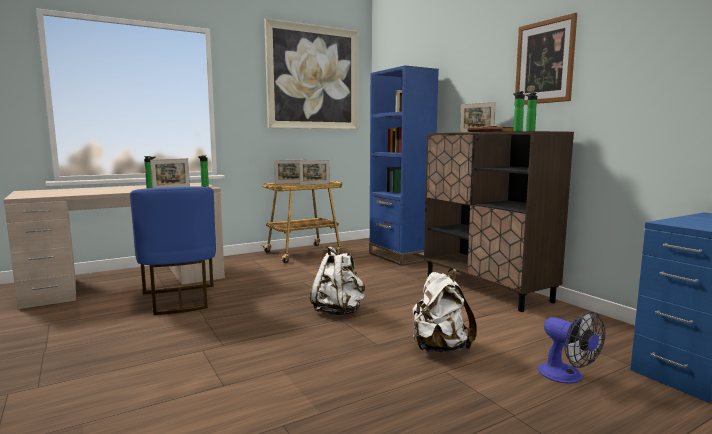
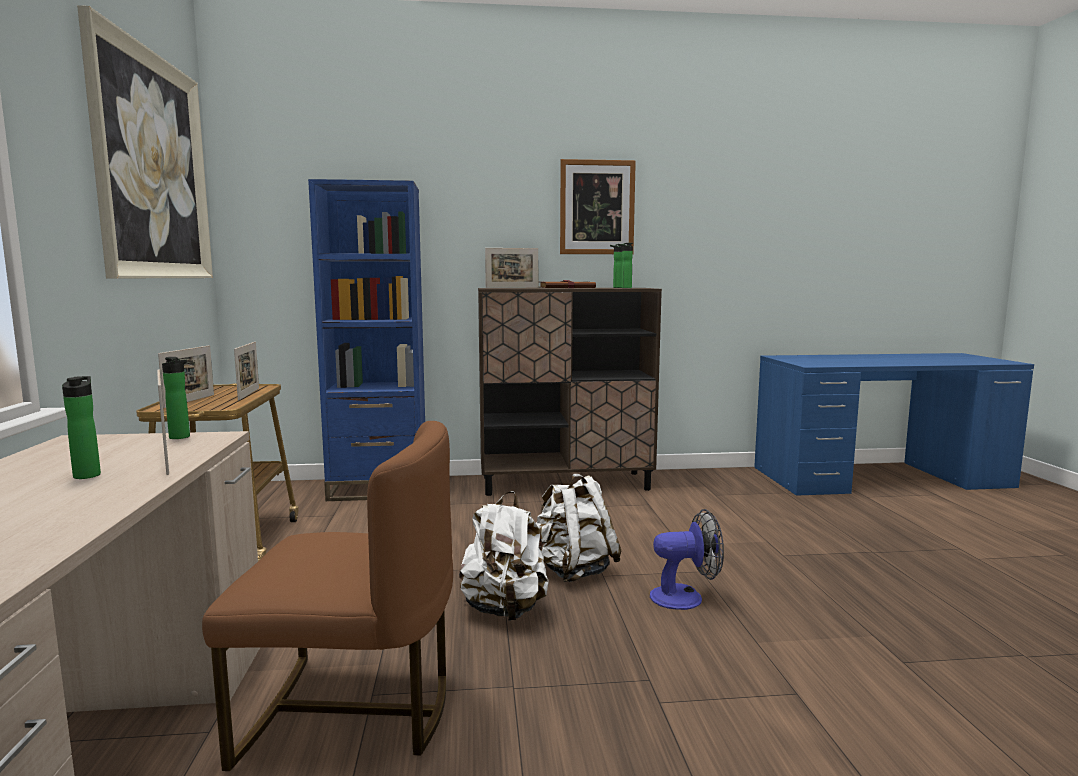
camera: 65 degrees left, 0 degrees up
(179, 300) = (351, 712): blue chair -> brown chair
(439, 348) = (726, 544): white backpack -> white backpack (504, 610)
(567, 376) = (803, 516): fan -> fan (685, 597)

